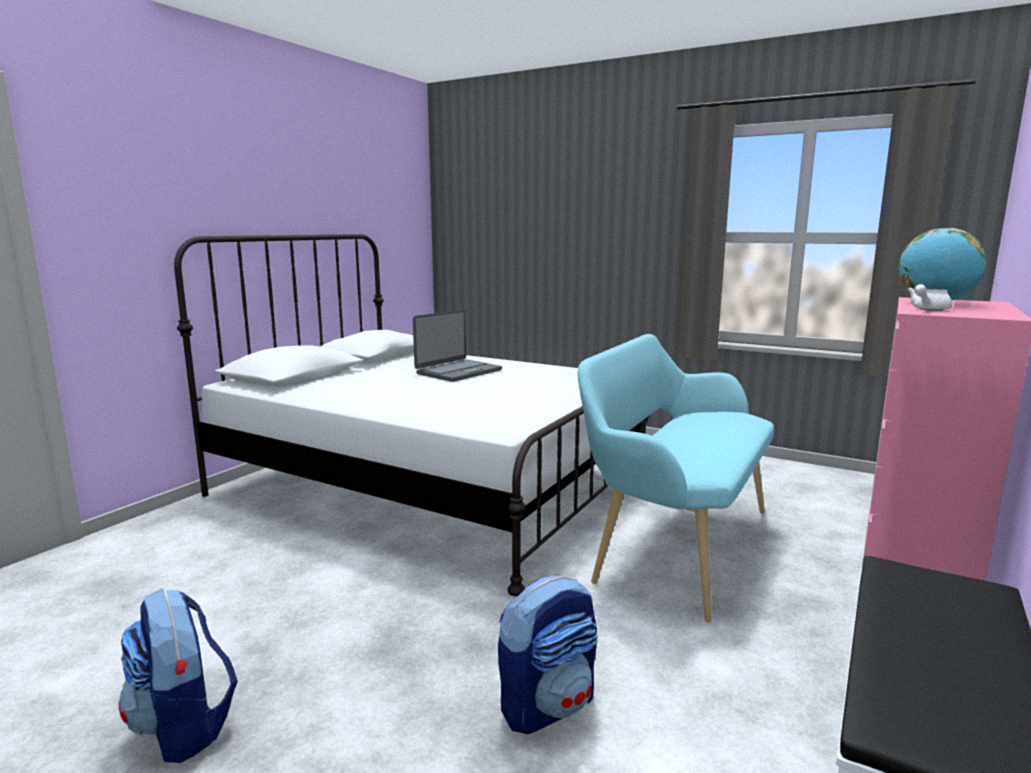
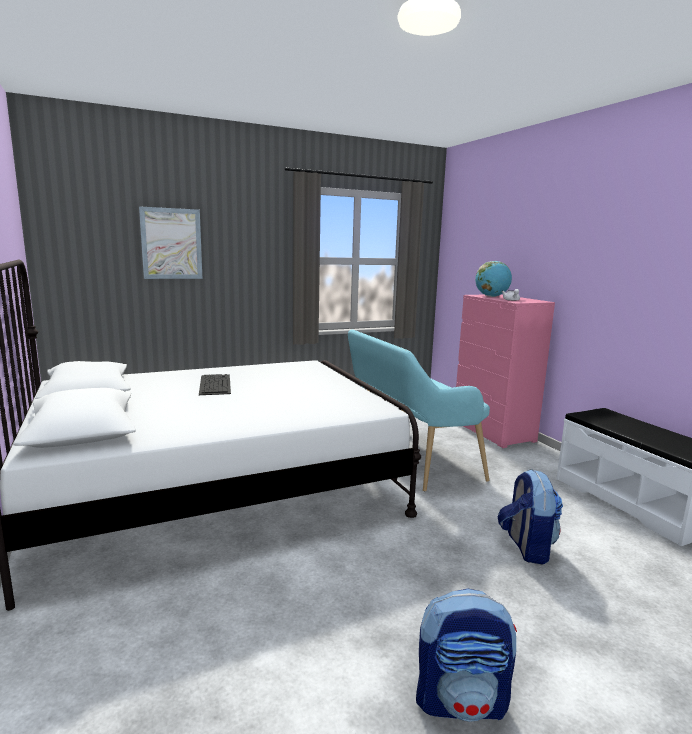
camera: 55 degrees left, 0 degrees up
(458, 372) = (214, 384): laptop -> keyboard
(546, 218) = (171, 244): none -> picture

